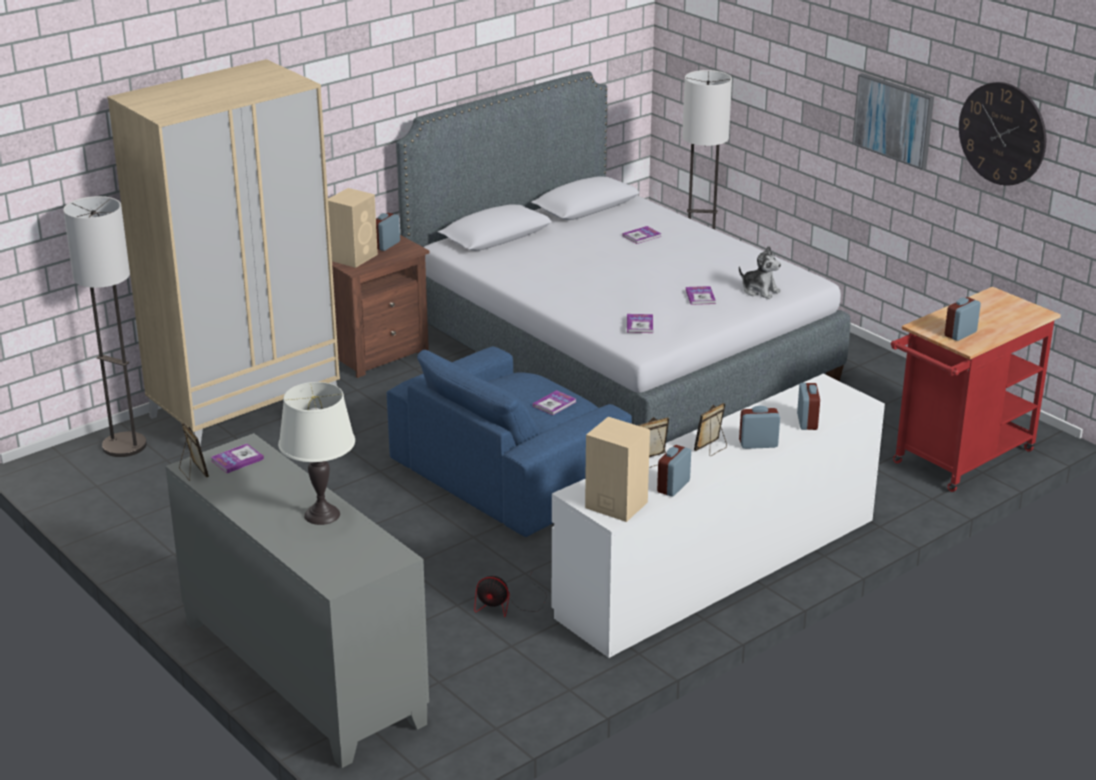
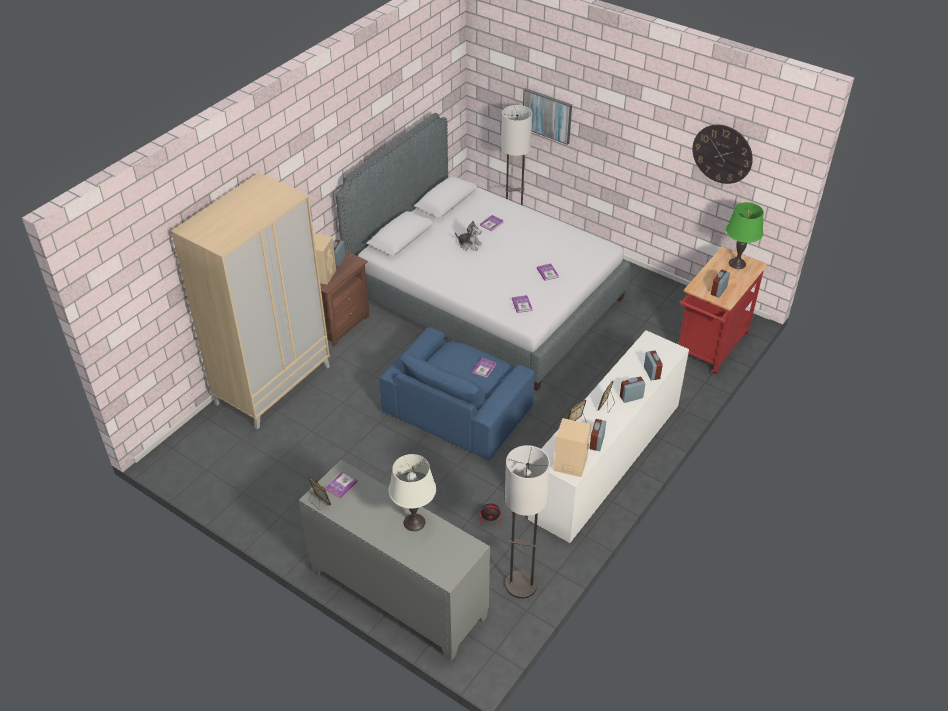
camera: 15 degrees left, 15 degrees up
(124, 446) = (209, 432): floor lamp -> floor lamp (521, 585)
(760, 291) = (580, 261): plush toy -> plush toy (469, 245)
(894, 120) = (646, 140): picture -> picture (547, 115)
(1008, 308) = (737, 263): none -> green table lamp

